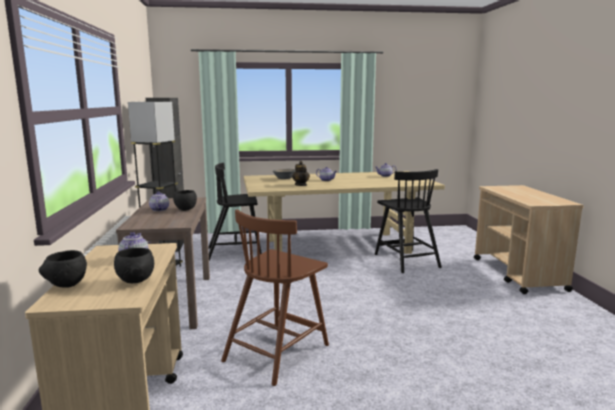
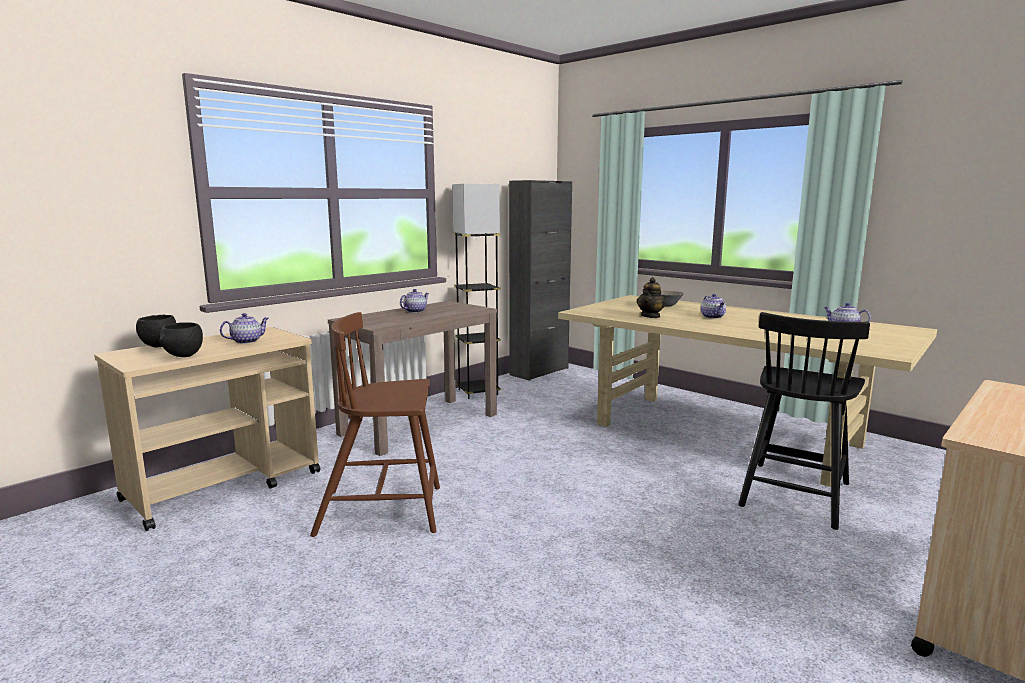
camera: 50 degrees right, 0 degrees up
(185, 209) = (432, 316): black bowl -> none
(236, 253) = (578, 400): black chair -> none

